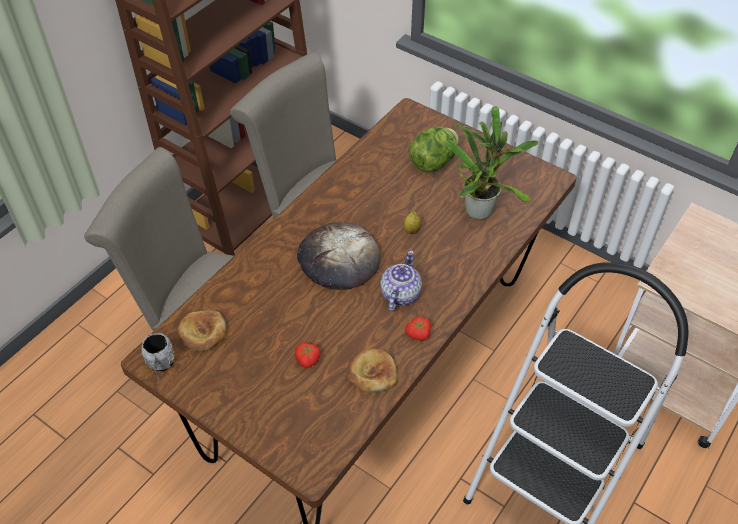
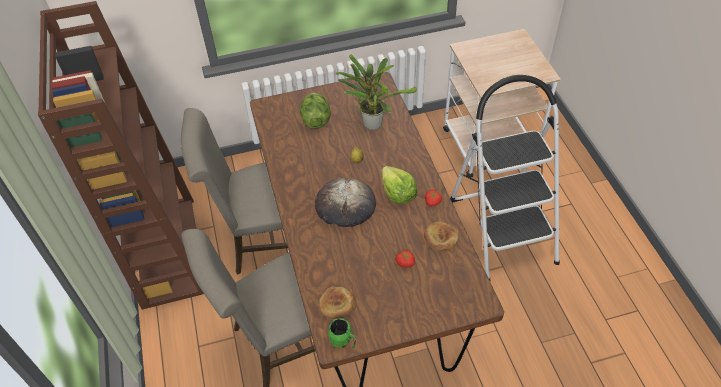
camera: 50 degrees left, 0 degrees up
(160, 366) = (343, 341): grey mug -> green mug
(399, 294) = (397, 193): teapot -> lettuce

